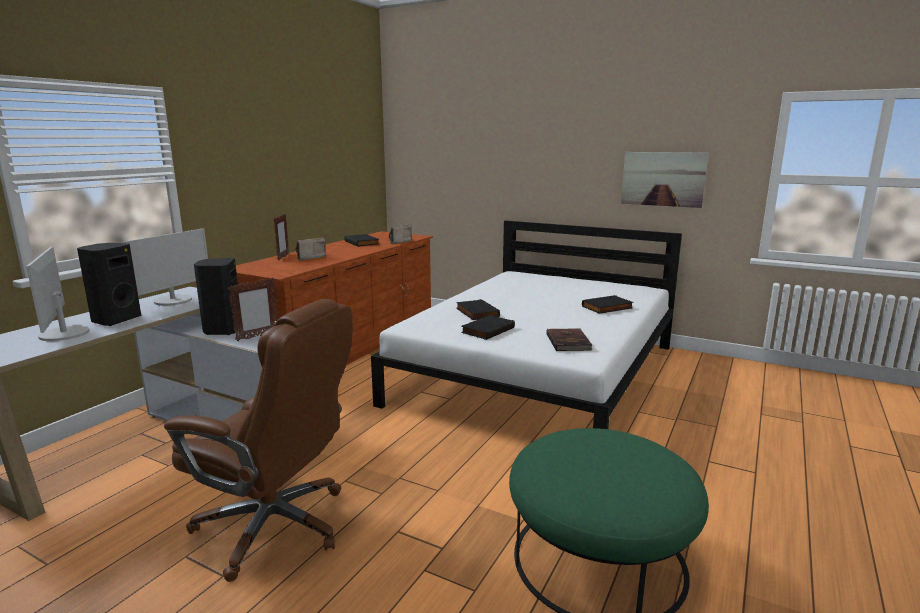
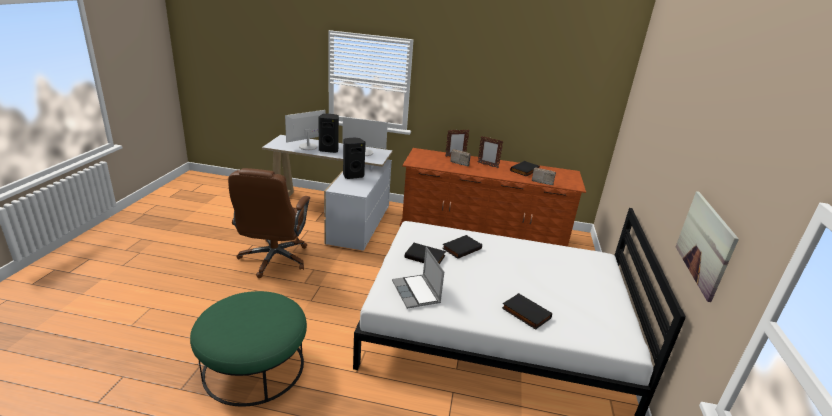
camera: 70 degrees right, 10 degrees up
(257, 336) = (347, 185): picture frame -> picture frame (487, 165)
(569, 342) = (416, 292): brown book -> laptop

